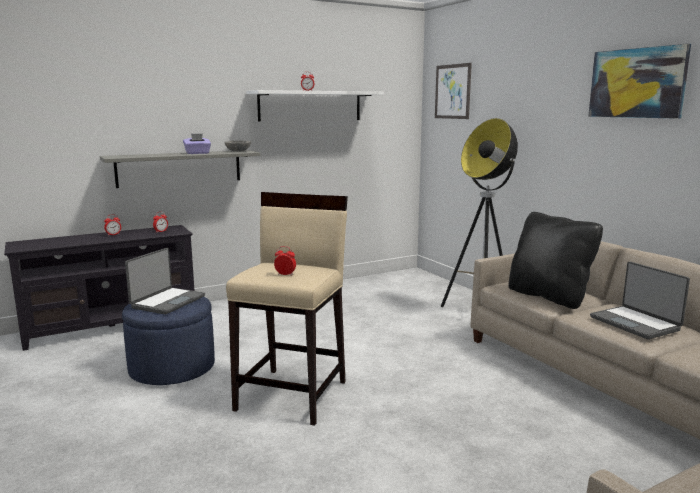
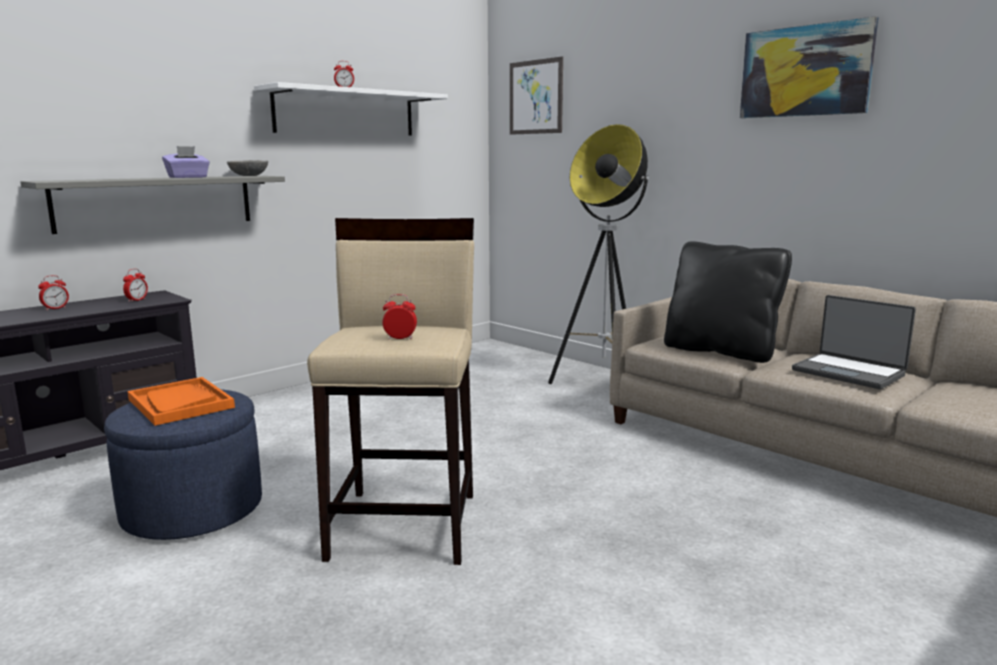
camera: 15 degrees left, 0 degrees up
(167, 302) = (180, 403): laptop -> orange tray

